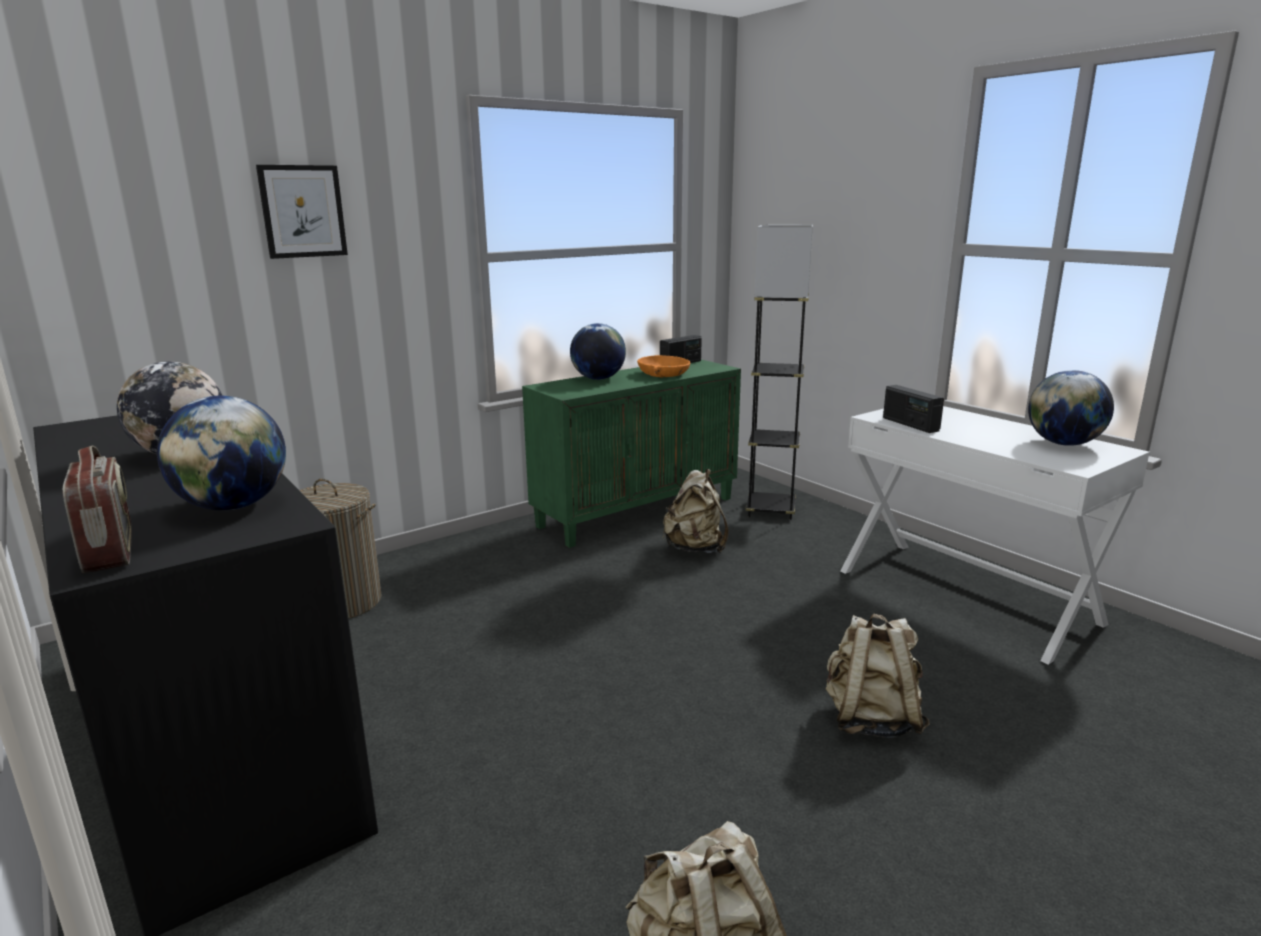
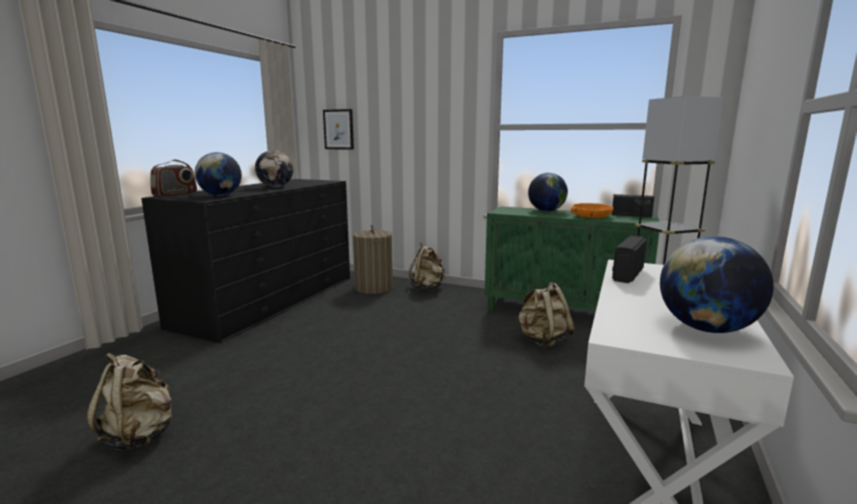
camera: 60 degrees right, 5 degrees down
(303, 211) = (407, 101): picture -> picture (338, 129)
(870, 720) = (384, 450): beige backpack -> beige backpack (427, 288)

